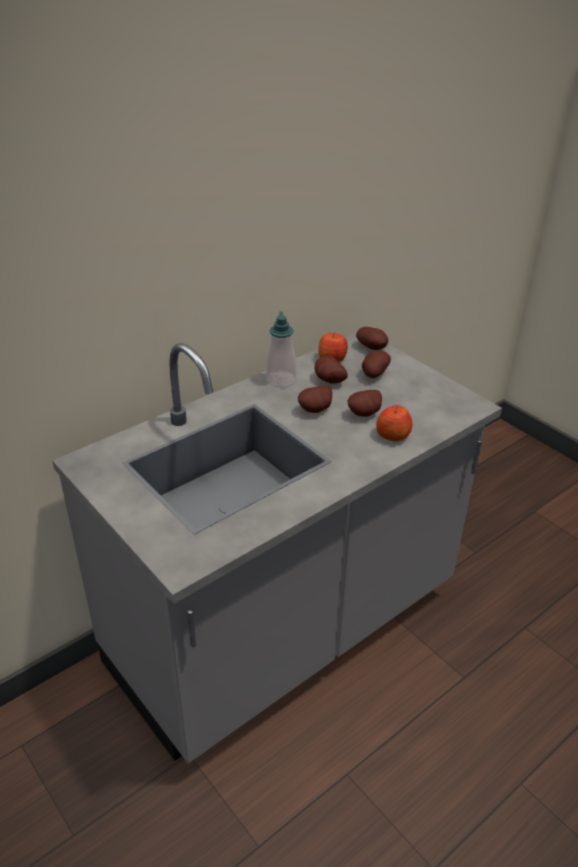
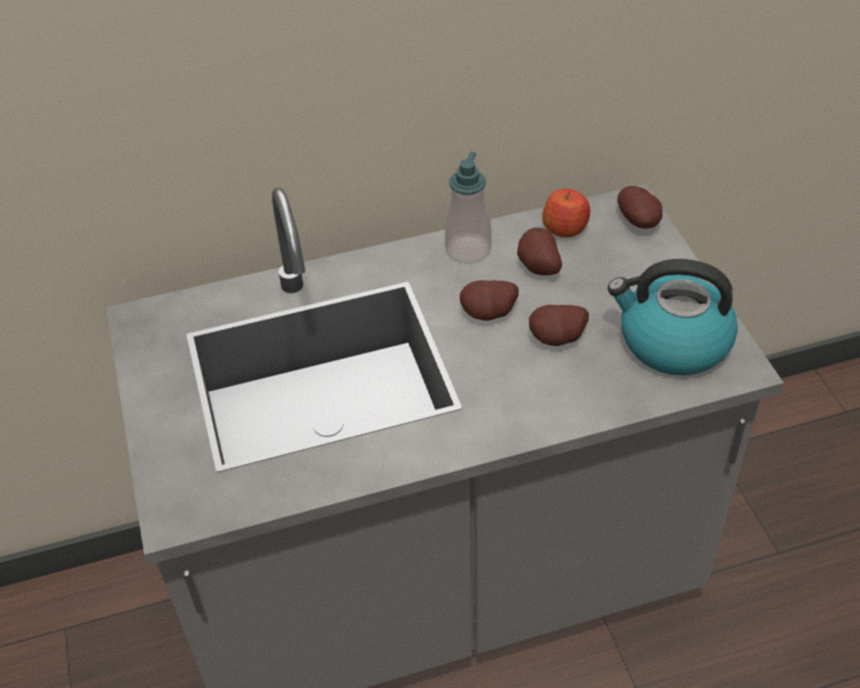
camera: 25 degrees right, 10 degrees up
(373, 374) = (612, 271): potato -> none
(393, 435) = (578, 388): apple -> none
(430, 401) = (672, 342): none -> kettle

